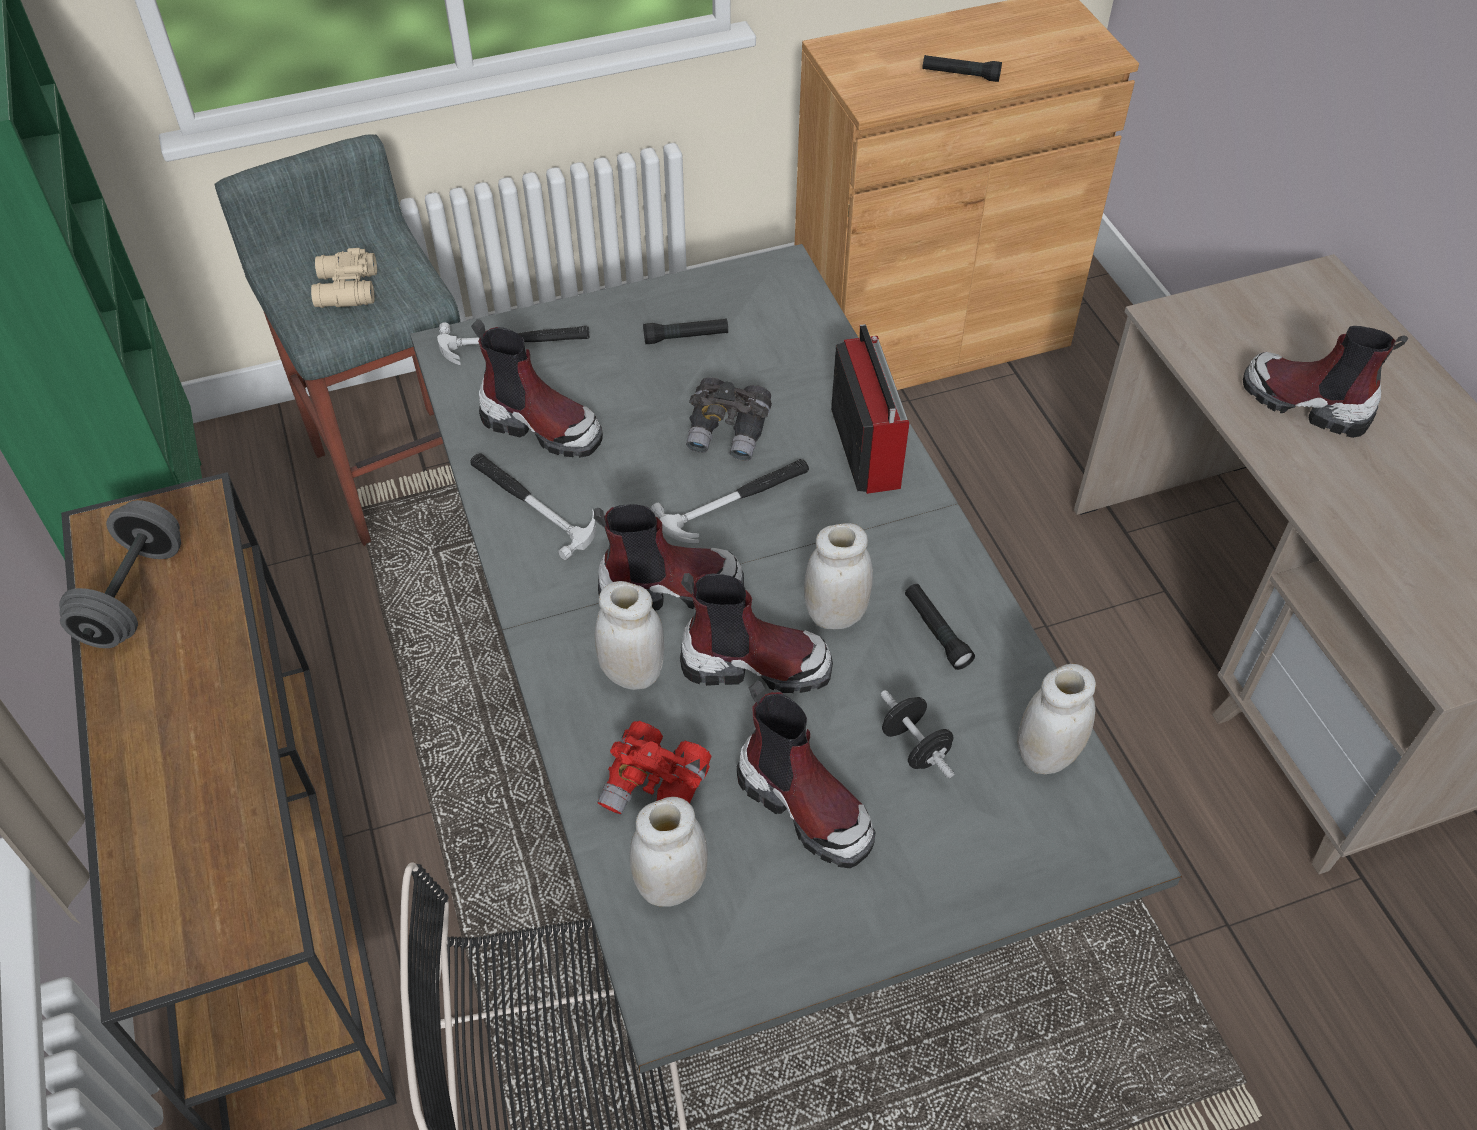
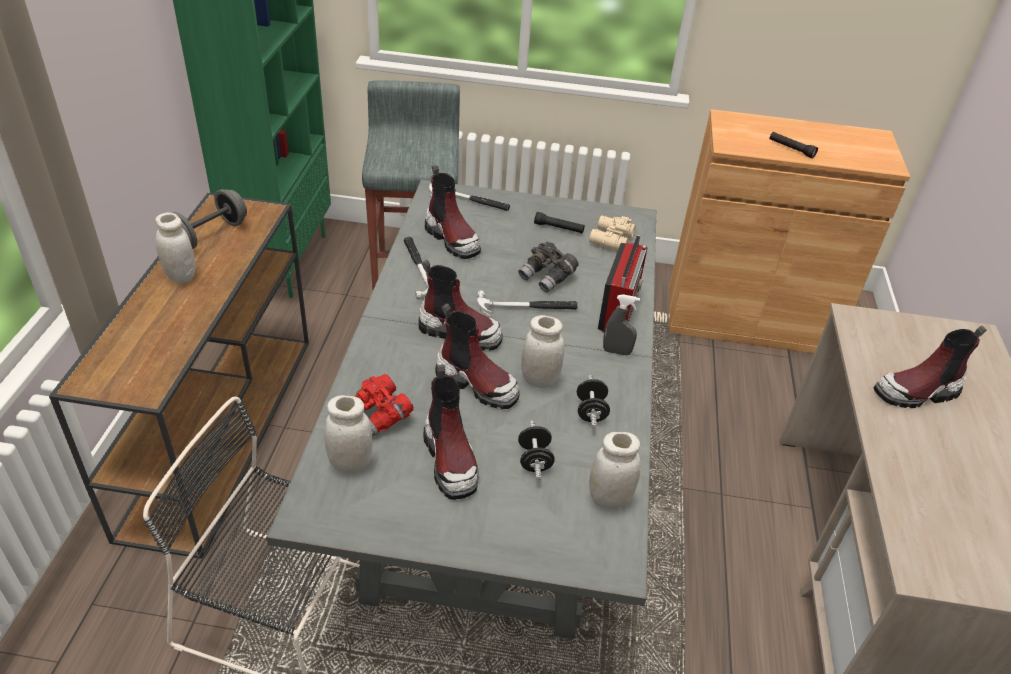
camera: 25 degrees right, 10 degrees down
(345, 290) = (407, 154): beige binoculars -> beige binoculars (610, 240)
(632, 673) = (410, 361): white jar -> white jar (181, 276)
(906, 517) = (616, 351): none -> grey spray bottle
(936, 632) = (591, 411): black flashlight -> black dumbbell
(1305, 404) = (917, 392): boot -> boot turned 75 degrees counterclockwise

